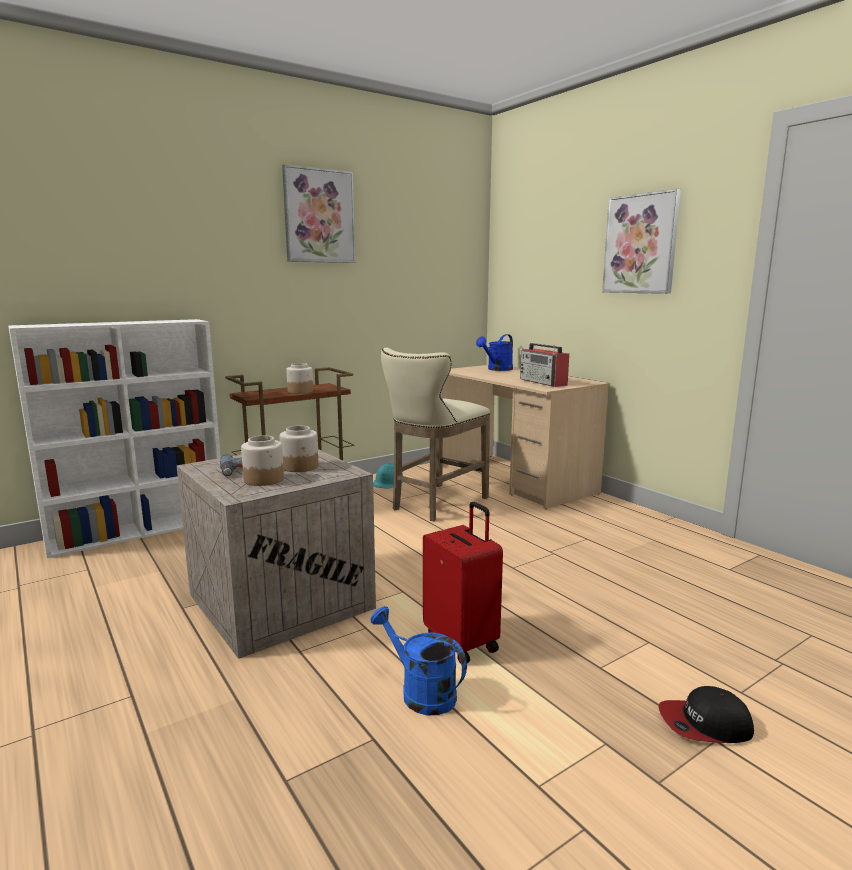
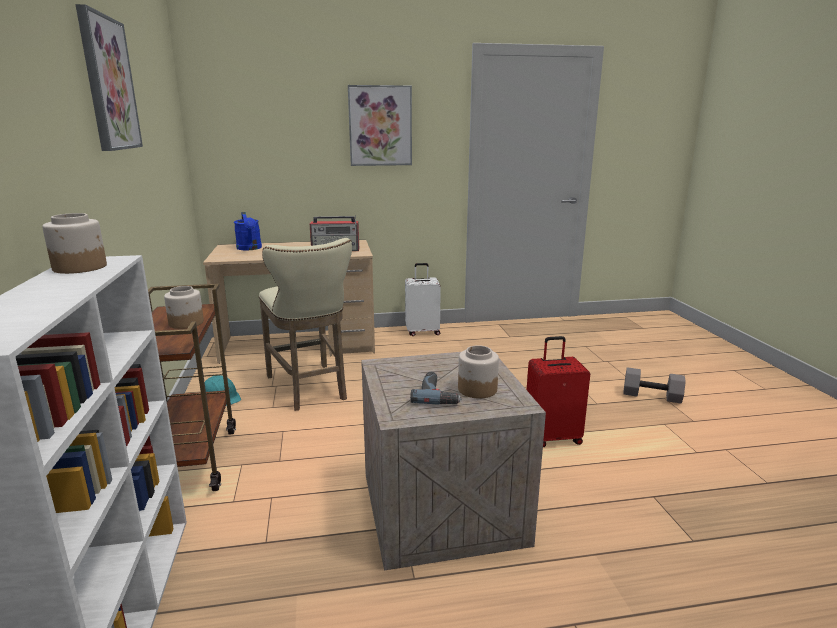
camera: 65 degrees left, 5 degrees up
(300, 467) = (447, 371): jar -> jar (81, 267)
(420, 692) = (606, 467): blue watering can -> none
(642, 518) = (422, 332): none -> white suitcase
(704, 724) = (652, 395): cap -> grey dumbbell

